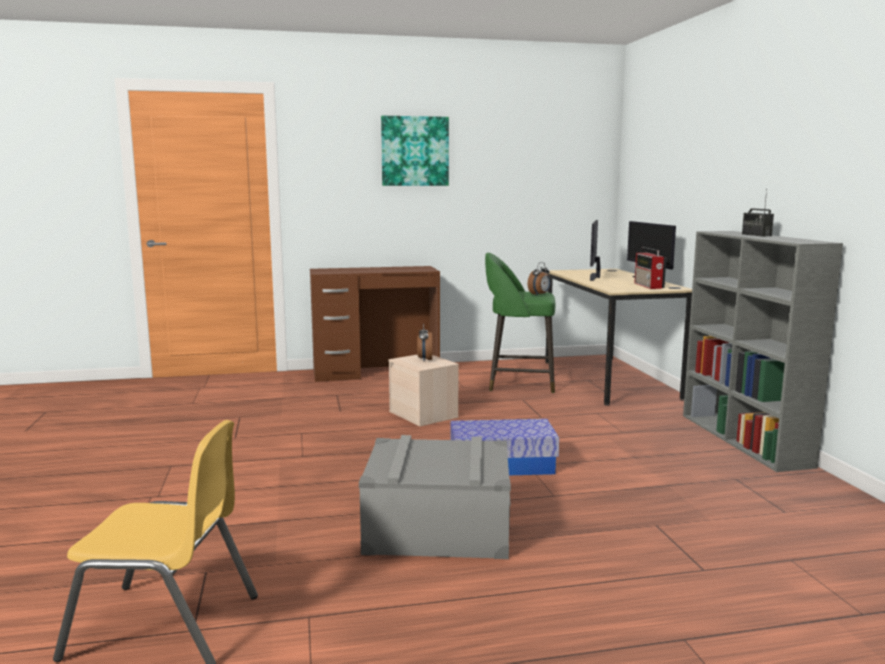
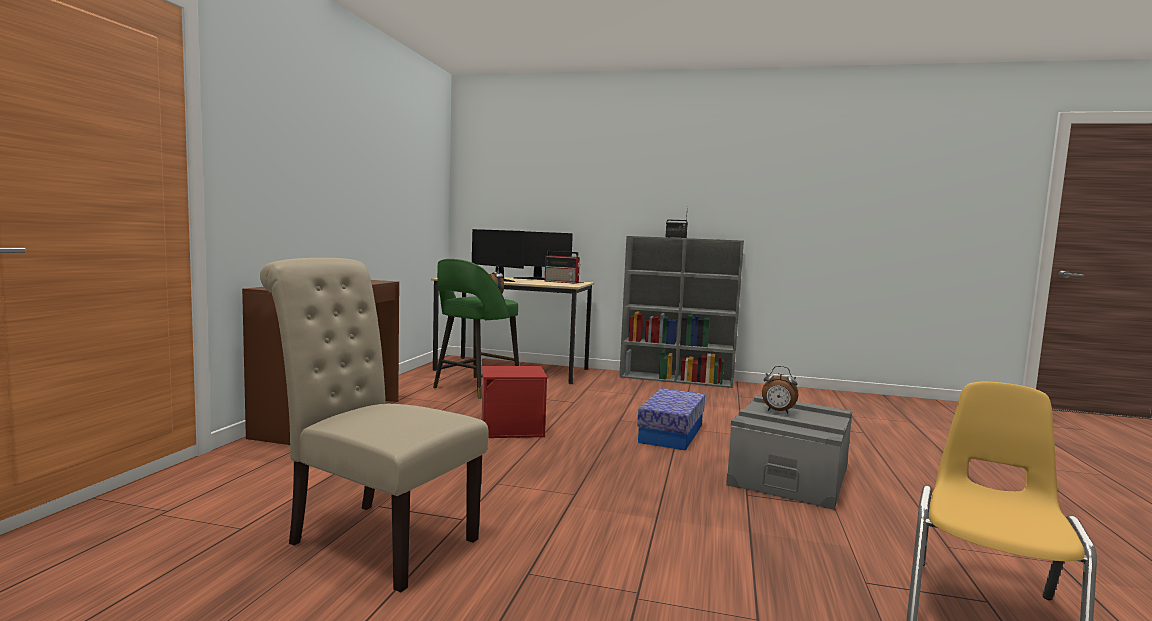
camera: 65 degrees left, 5 degrees down
(195, 427) = (374, 539): none -> beige chair
(414, 151) = (335, 139): picture -> none
(424, 359) = (508, 369): alarm clock -> alarm clock (777, 412)
(424, 414) = (512, 429): beige storage box -> red storage box

